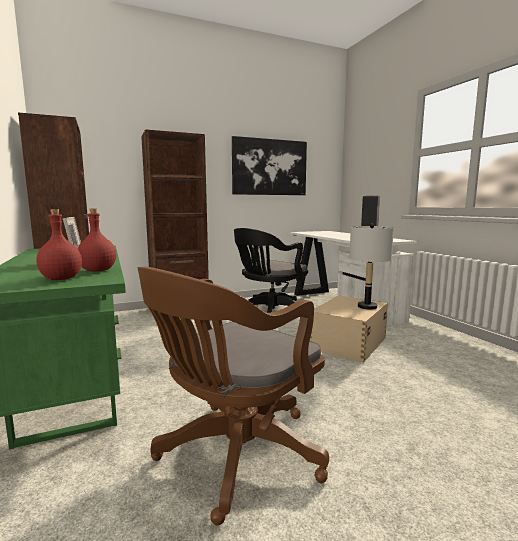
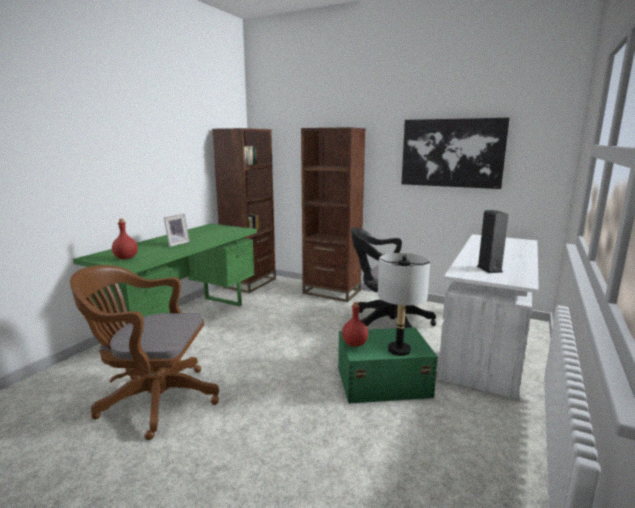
camera: 50 degrees right, 5 degrees up
(98, 270) = (156, 255): red bottle -> red bottle (355, 344)
(347, 343) = (382, 382): beige storage box -> green storage box

